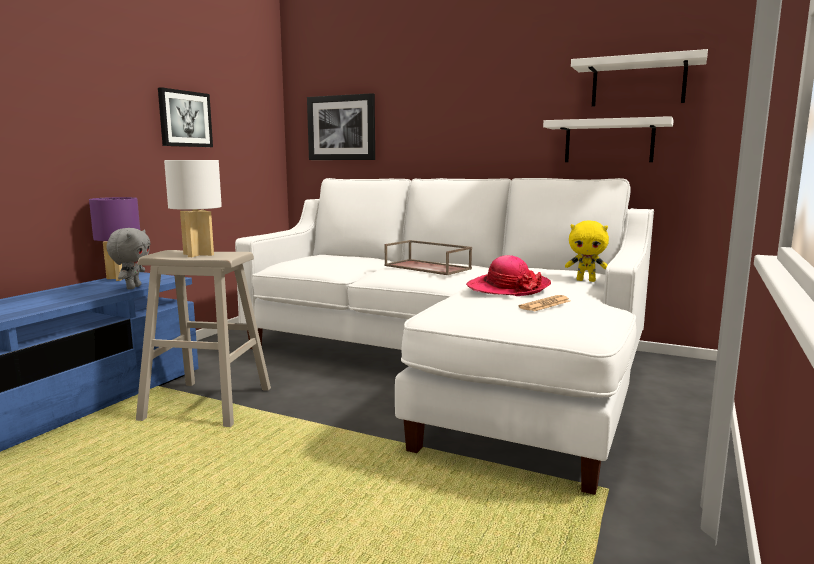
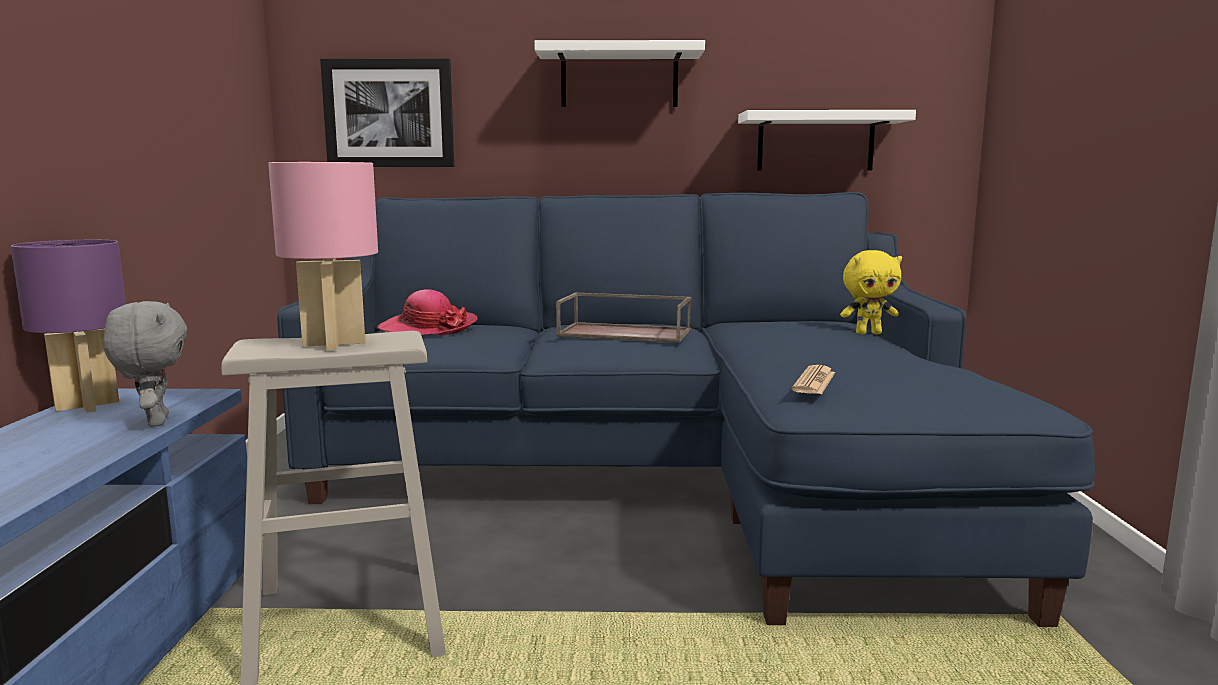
camera: 25 degrees left, 0 degrees up
(185, 119) = (144, 86): picture -> none
(198, 255) = (334, 344): white table lamp -> pink table lamp
(451, 365) = (661, 478): white sofa -> blue sofa
(507, 288) = (826, 354): hat -> hat (428, 328)
(545, 304) = (926, 372): newspaper -> newspaper (814, 381)
(638, 83) = (852, 64): white shelf -> white shelf (619, 78)

